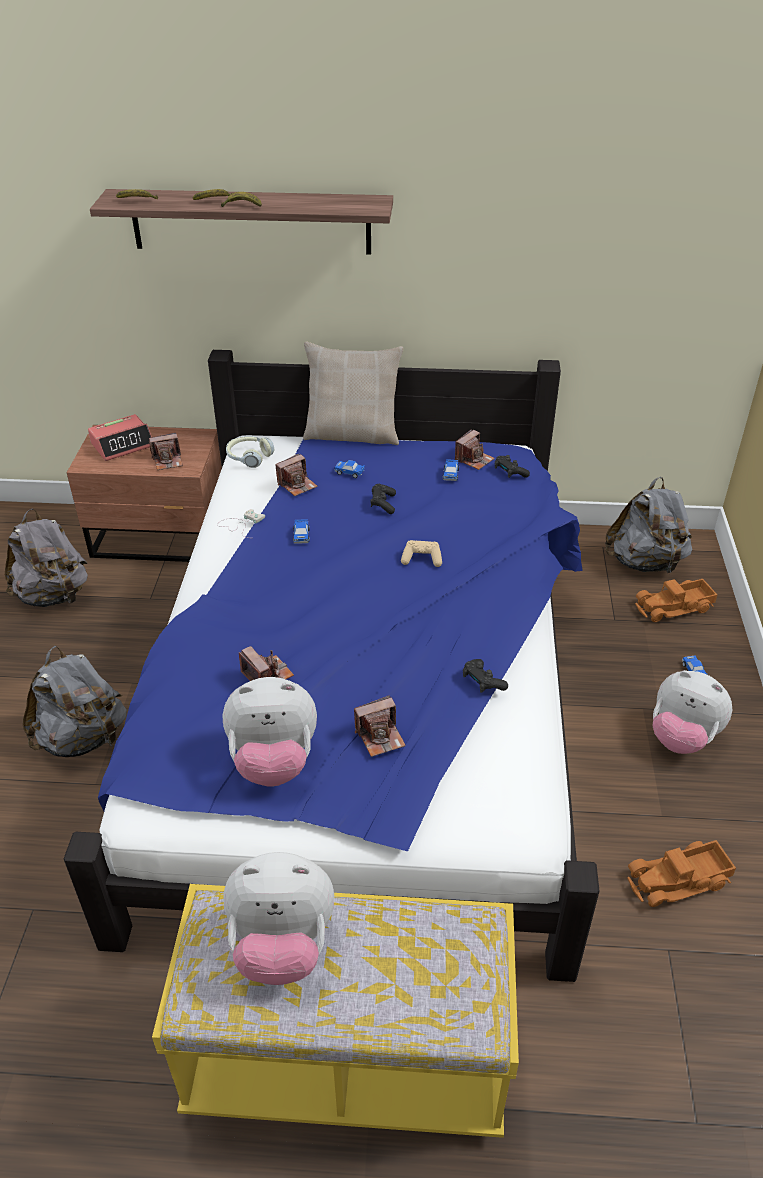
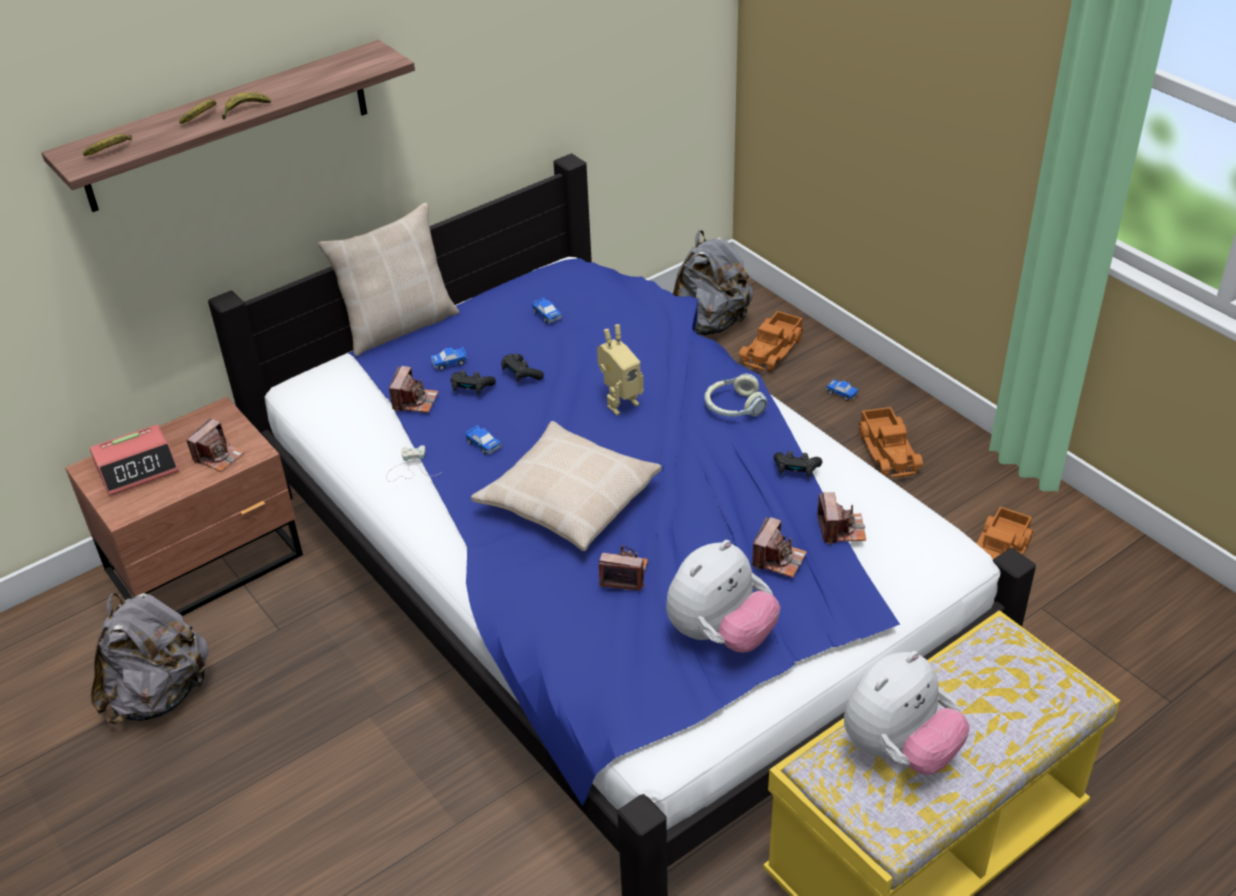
camera: 40 degrees left, 0 degrees up
(83, 738) = (387, 796): grey backpack -> none
(123, 444) = (137, 468): alarm clock -> alarm clock turned 45 degrees clockwise
(249, 457) = (317, 403): headphones -> headphones (733, 407)
(303, 602) = (568, 498): none -> beige pillow
(422, 559) = (619, 403): beige game controller -> toy robot
(474, 459) = (548, 291): camera -> camera (841, 529)
(510, 472) = (594, 286): black game controller -> black game controller (471, 388)
(682, 737) = (889, 450): plush toy -> toy truck

